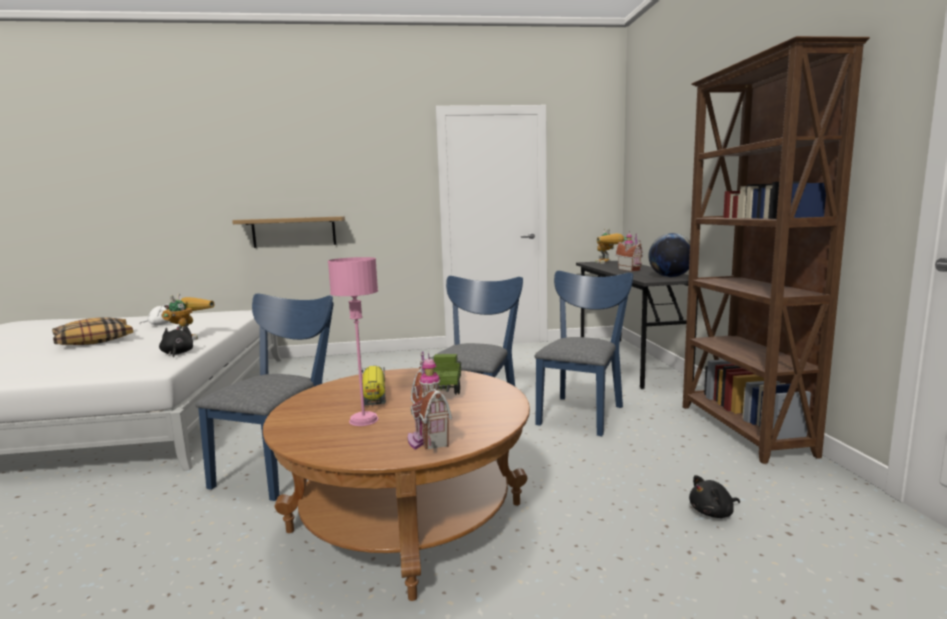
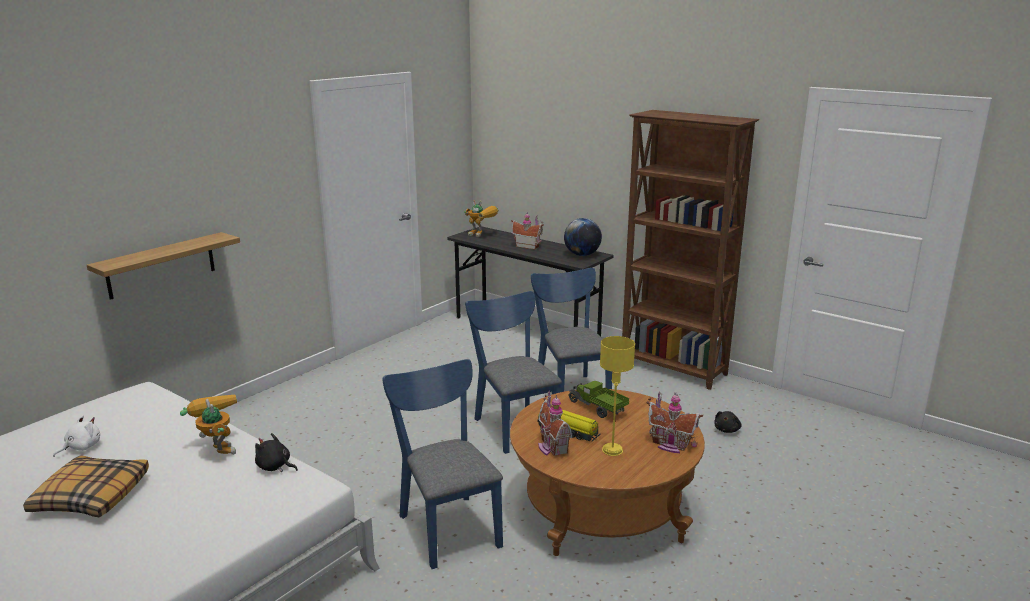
camera: 45 degrees left, 10 degrees up
(327, 399) = (551, 447): none -> toy house
(363, 420) = (612, 450): pink table lamp -> yellow table lamp

